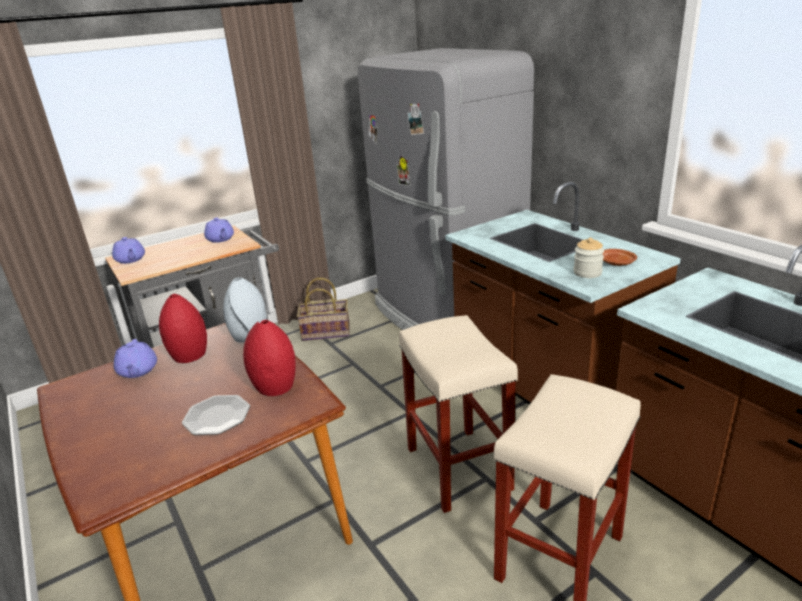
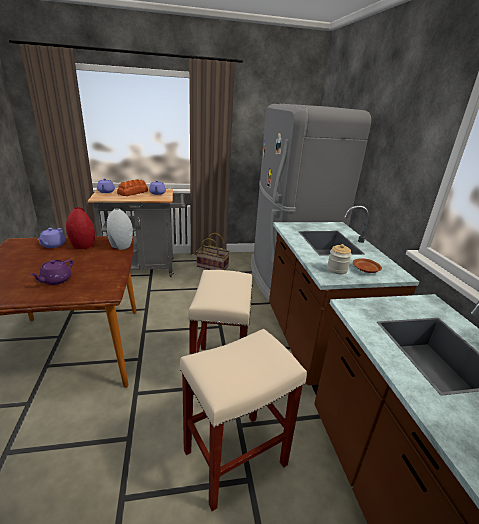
camera: 20 degrees right, 0 degrees up
(179, 248) = (133, 192): none -> bread
(217, 416) = (55, 280): plate -> purple teapot
(275, 387) = (100, 276): red vase -> none

